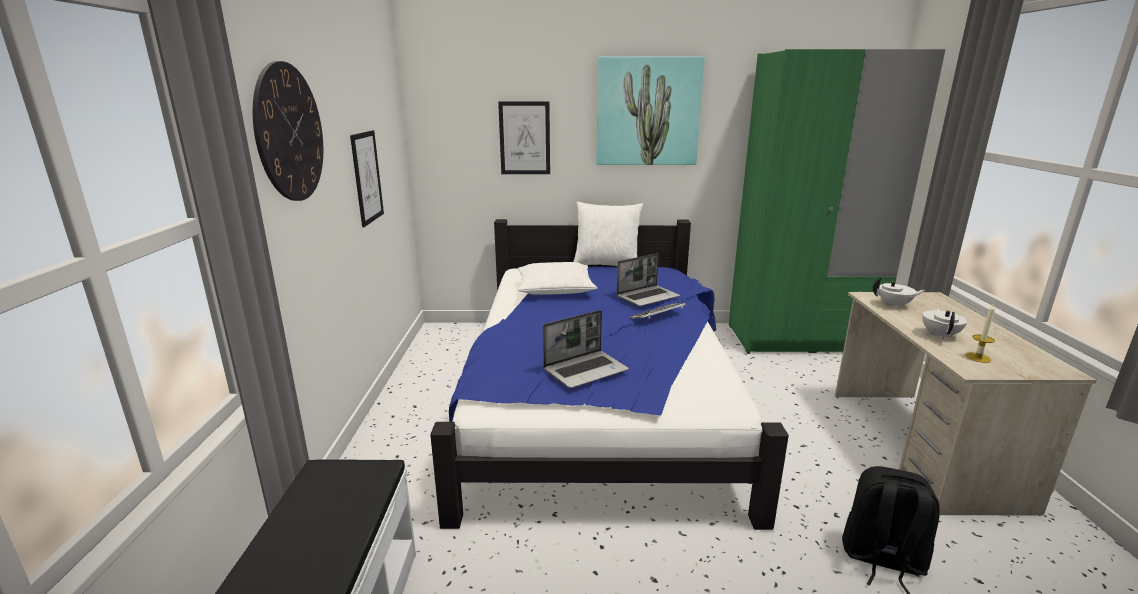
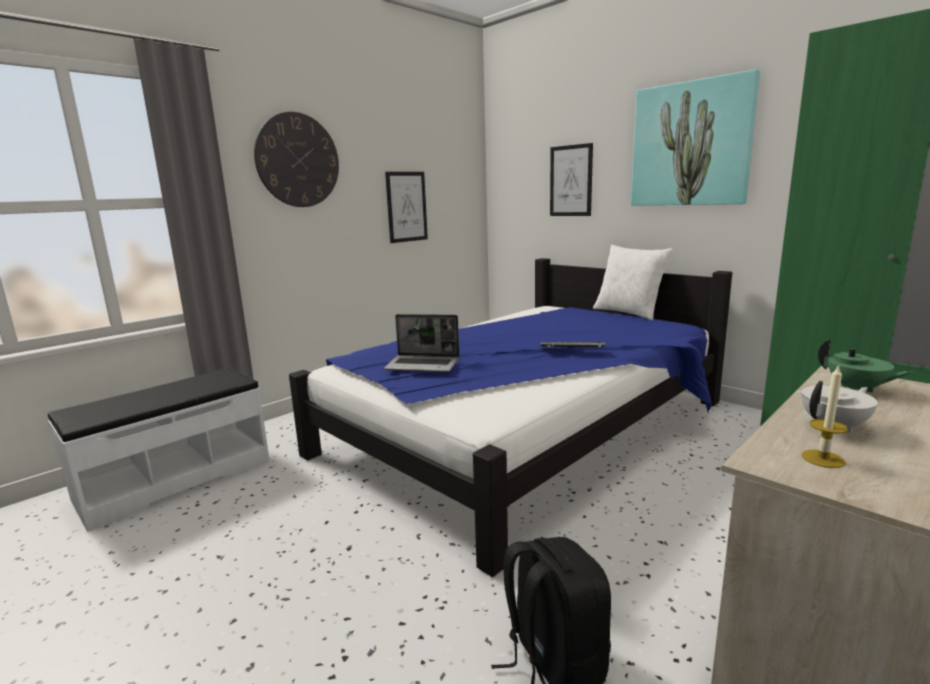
camera: 45 degrees right, 5 degrees down
(555, 288) = (537, 320): white pillow -> none
(648, 297) = (599, 337): laptop -> none
(894, 305) = (856, 389): white teapot -> green teapot

